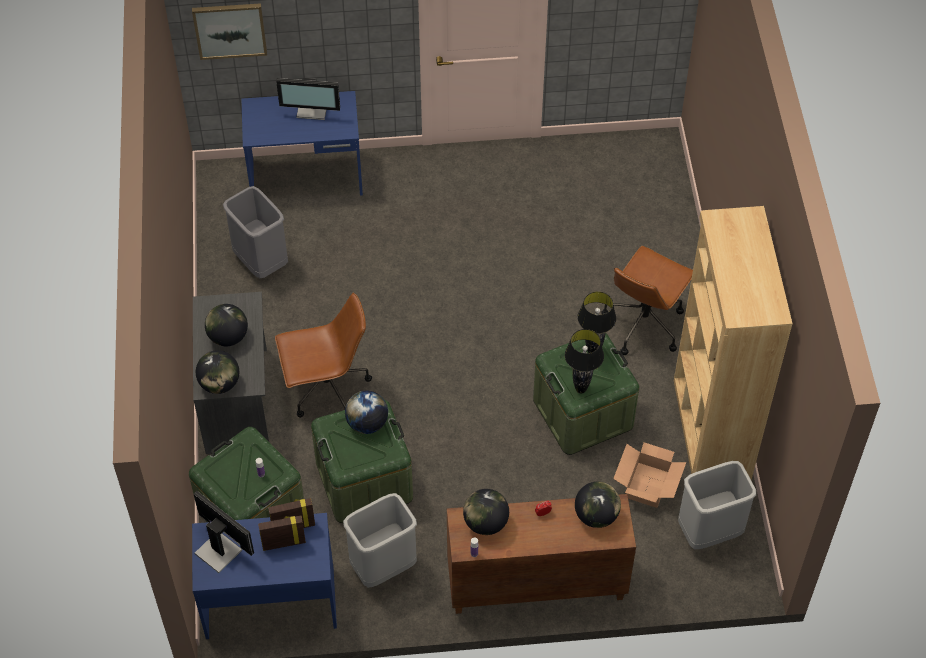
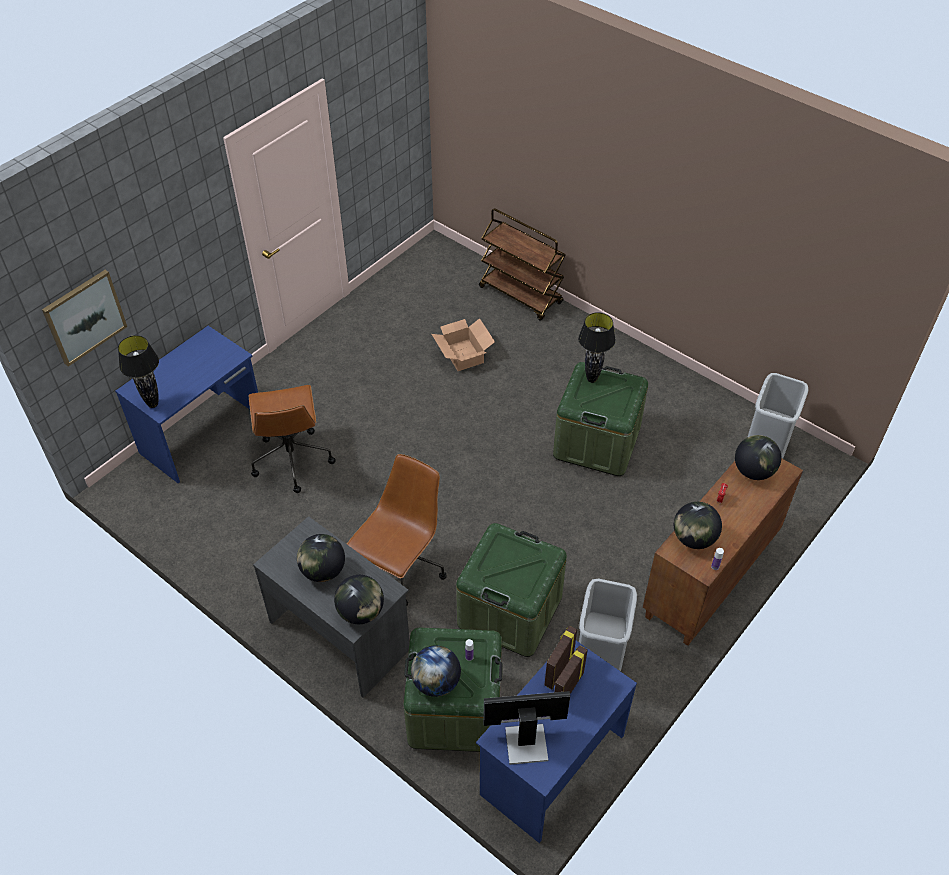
camera: 45 degrees left, 5 degrees down
(260, 262) = (237, 520): grey trash can -> none
(312, 109) = (189, 359): monitor -> none
(367, 423) = (502, 550): globe -> globe (436, 682)
(580, 389) = (615, 408): black table lamp -> black table lamp (153, 404)
(644, 323) = (562, 358): brown office chair -> brown office chair (292, 459)
(648, 485) = (693, 453): cardboard box -> cardboard box (463, 354)
(678, 242) = (521, 295): none -> brown cart
(709, 433) = (686, 392): brown bookcase -> none

